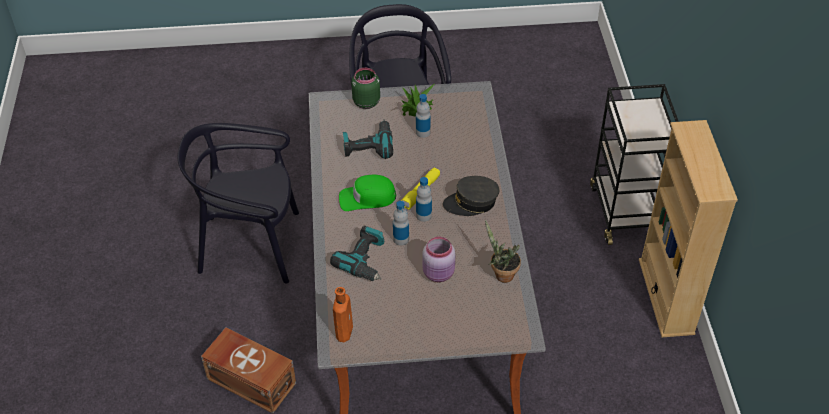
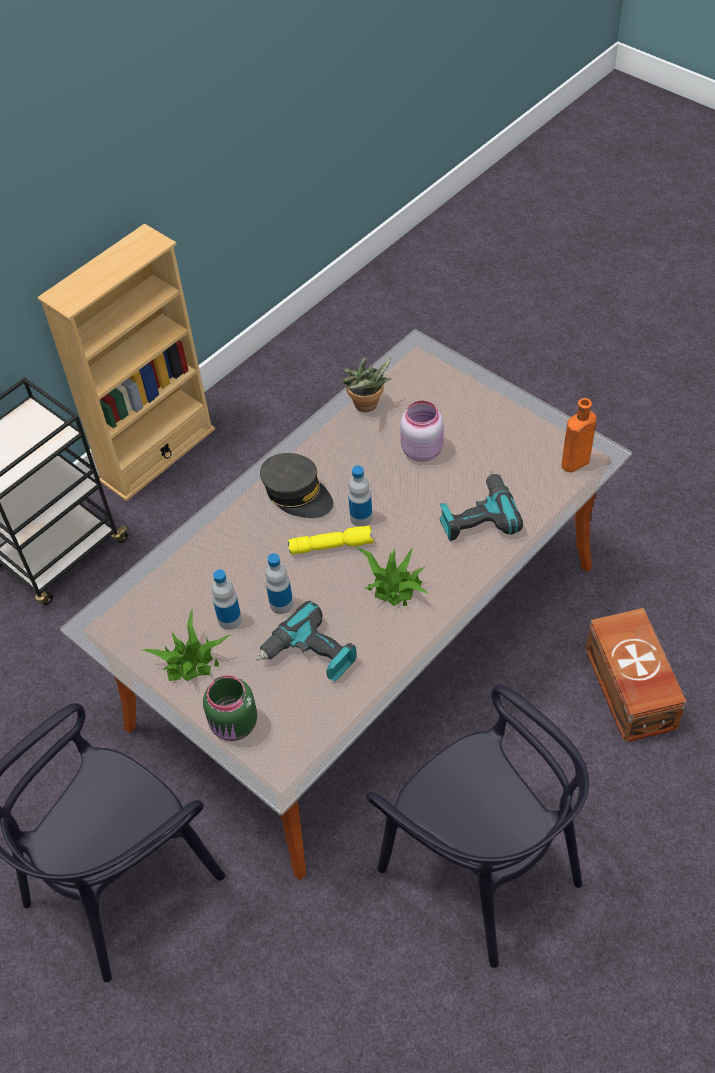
camera: 130 degrees left, 5 degrees up
(367, 198) = (393, 585): green cap -> potted plant
(401, 239) = (415, 510): bottle -> bottle (281, 604)

